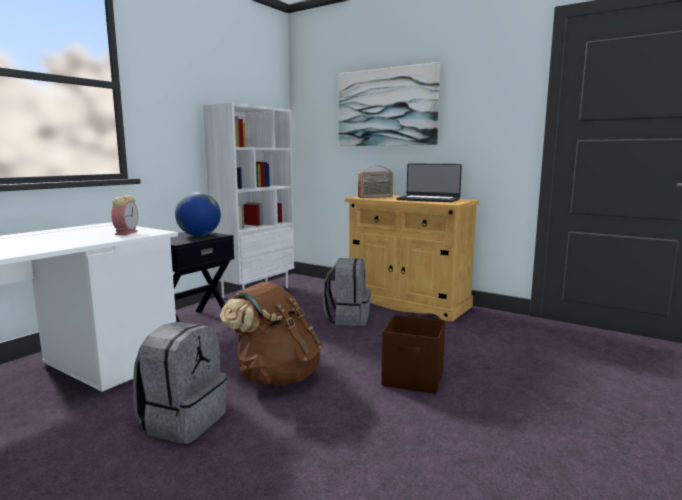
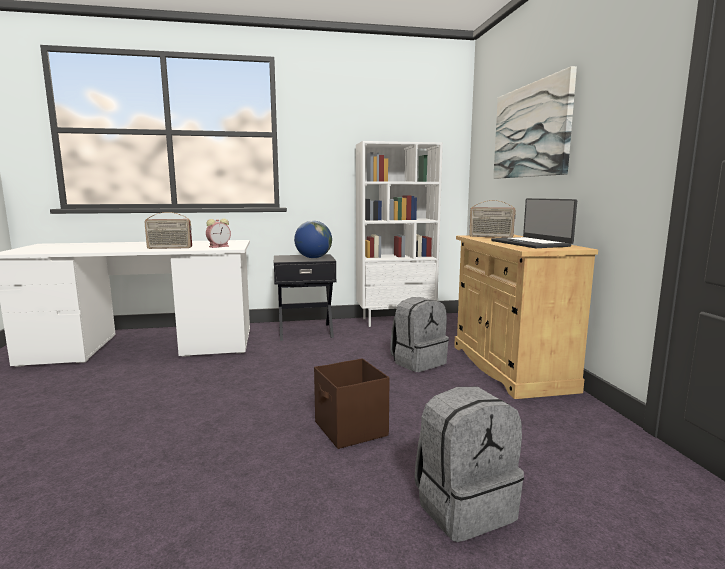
camera: 45 degrees right, 0 degrees up
(66, 242) = (169, 248): none -> radio
(183, 421) = (173, 388): grey backpack -> grey backpack (464, 507)
(275, 377) = (269, 385): brown backpack -> none

